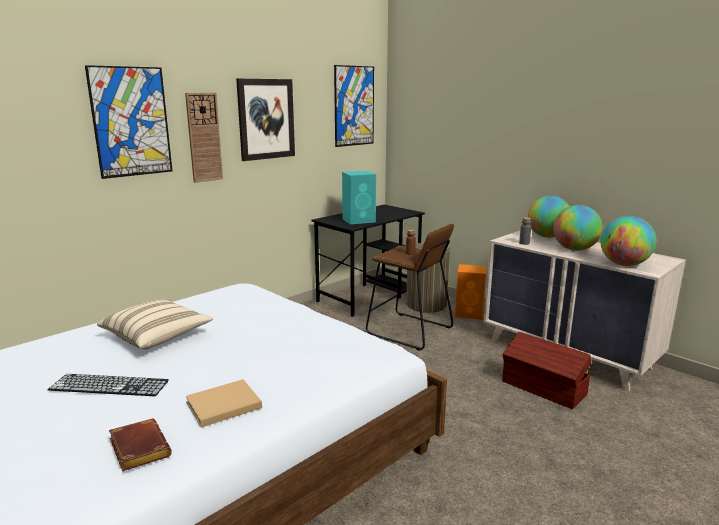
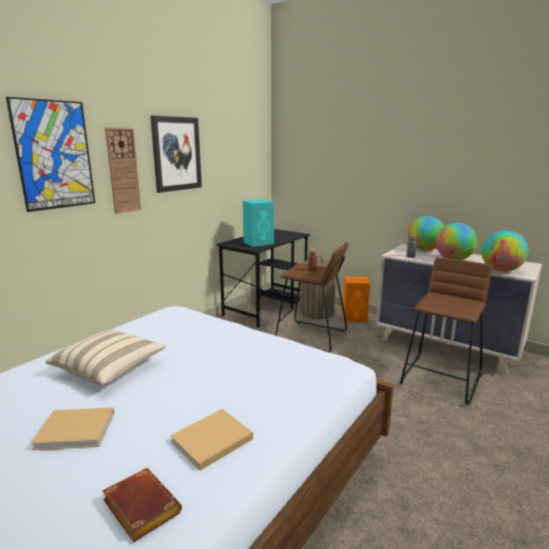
camera: 10 degrees left, 0 degrees up
(109, 385) = (78, 430): keyboard -> beige book
(354, 106) = (247, 143): picture -> none
(543, 389) = (441, 379): brown storage box -> brown stool

